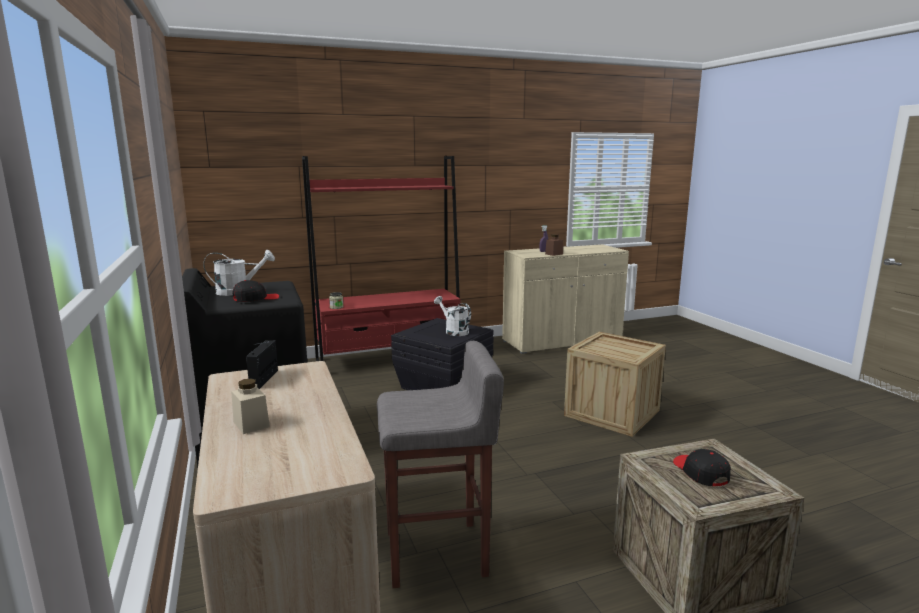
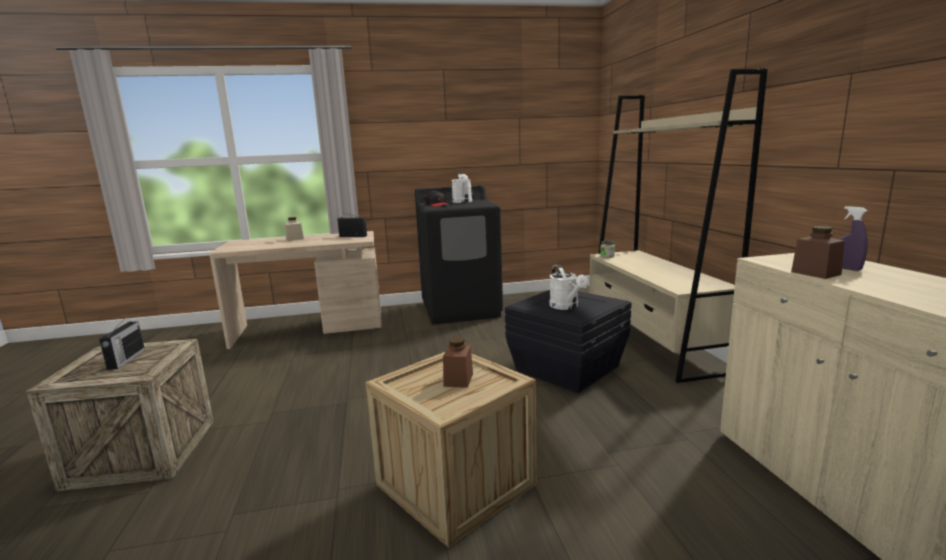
camera: 100 degrees right, 0 degrees up
(389, 358) = (651, 342): red bookcase -> beige bookcase
(438, 554) = (285, 361): grey stool -> none
(453, 331) = (566, 307): white watering can -> white watering can turned 105 degrees clockwise
(610, 347) = (458, 380): none -> brown jar
(700, 473) = (126, 359): black cap -> radio

